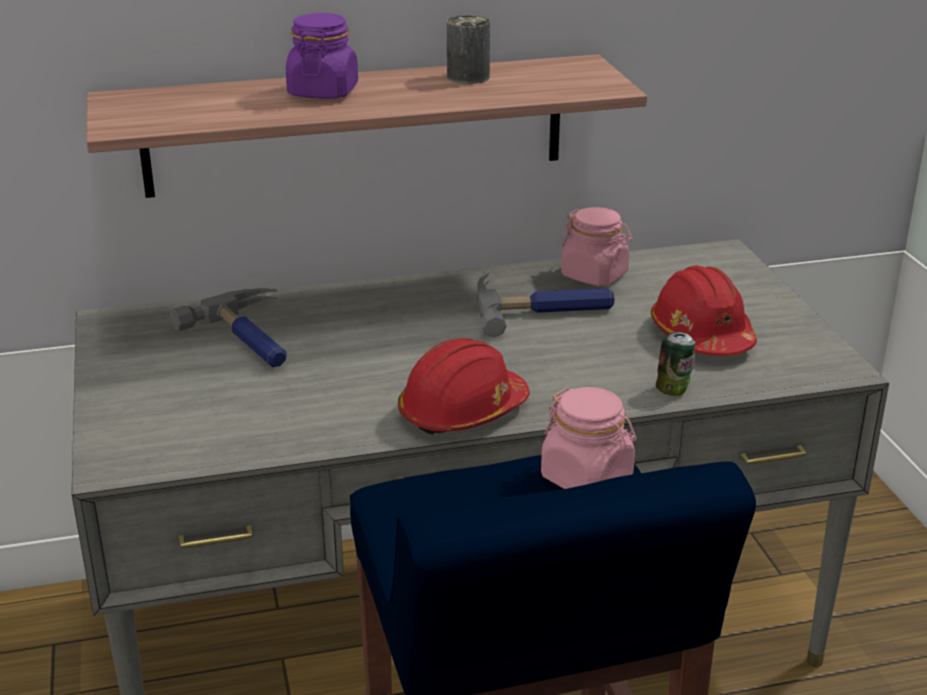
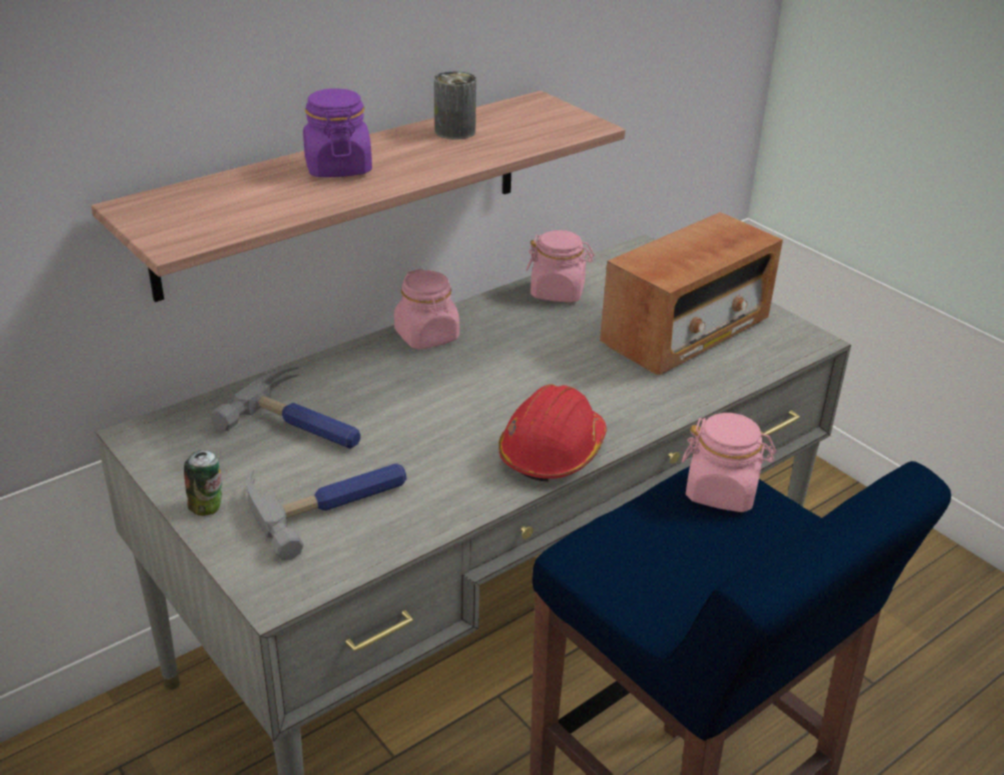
camera: 25 degrees left, 5 degrees up
(428, 290) = (427, 336): none -> pink jar
(543, 309) = (541, 334): hammer -> hammer (330, 502)
(674, 390) = (704, 389): can -> can (208, 507)
(701, 335) = (686, 332): red hard hat -> radio

